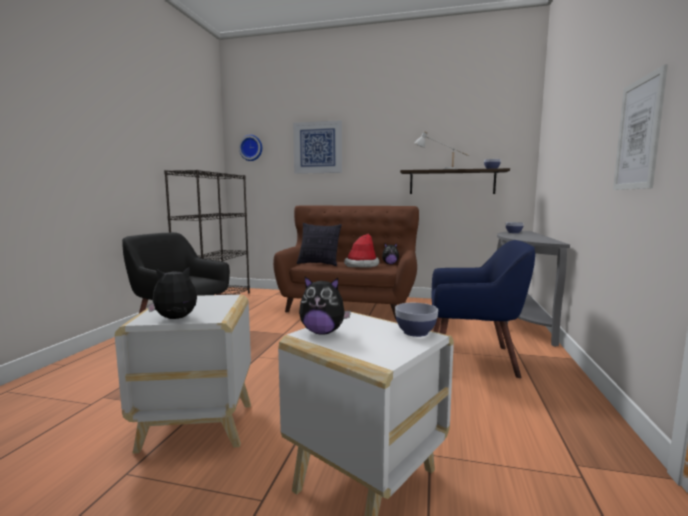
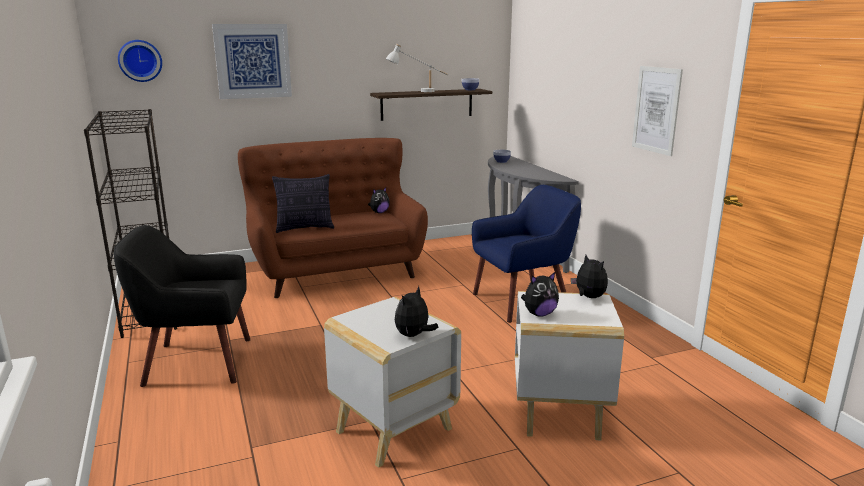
camera: 35 degrees left, 10 degrees up
(361, 265) = (358, 221): hat -> none
(415, 332) = (588, 297): bowl -> plush toy

